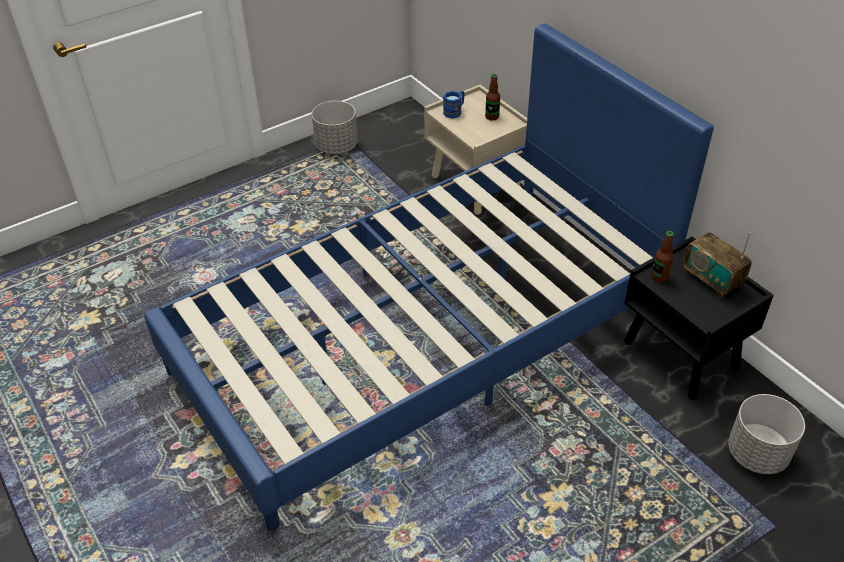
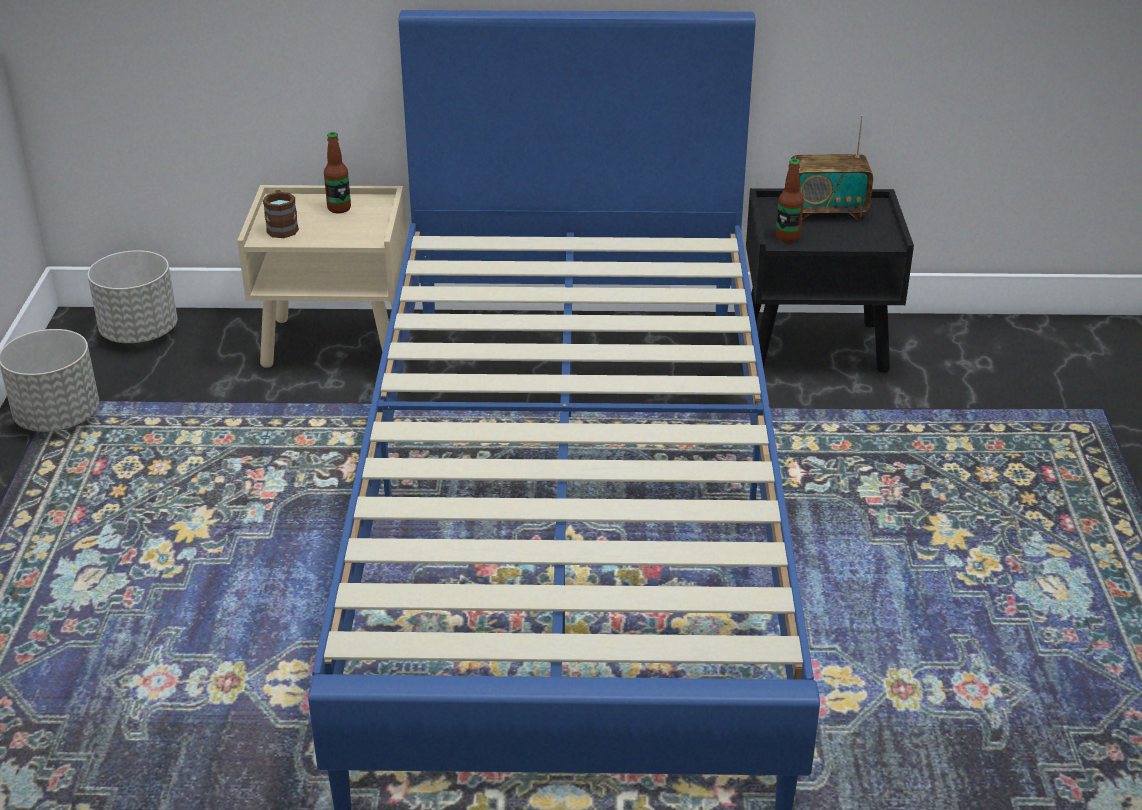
camera: 55 degrees left, 10 degrees down
(454, 111) = (282, 227): blue mug -> brown mug
(756, 453) = (998, 372): grey planter -> grey planter (139, 333)

